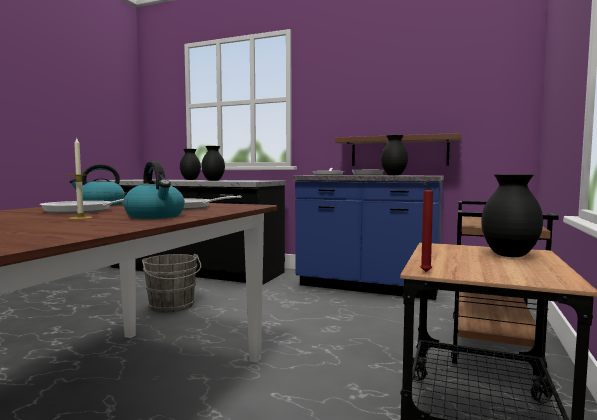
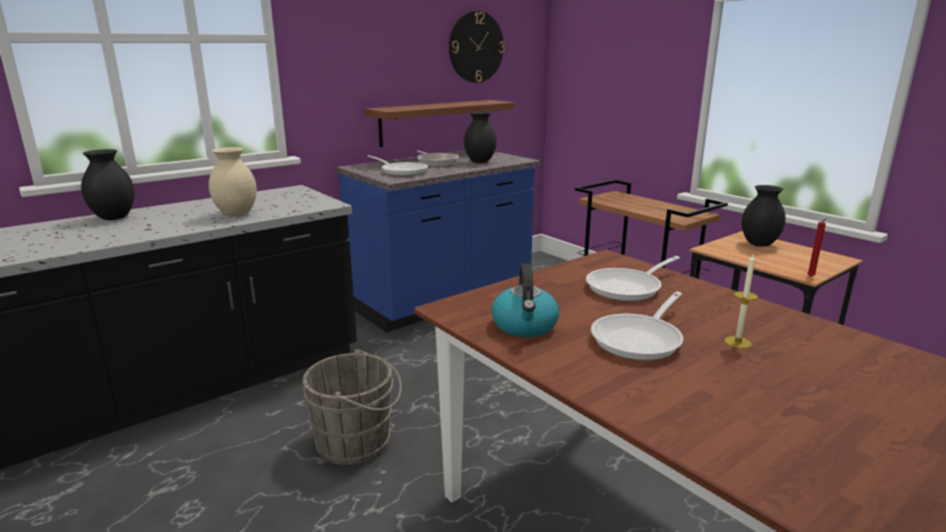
camera: 60 degrees left, 15 degrees up
(156, 216) = (728, 309): kettle -> none
(213, 180) = (236, 215): black vase -> beige vase
(445, 93) = (476, 47): none -> wall clock

